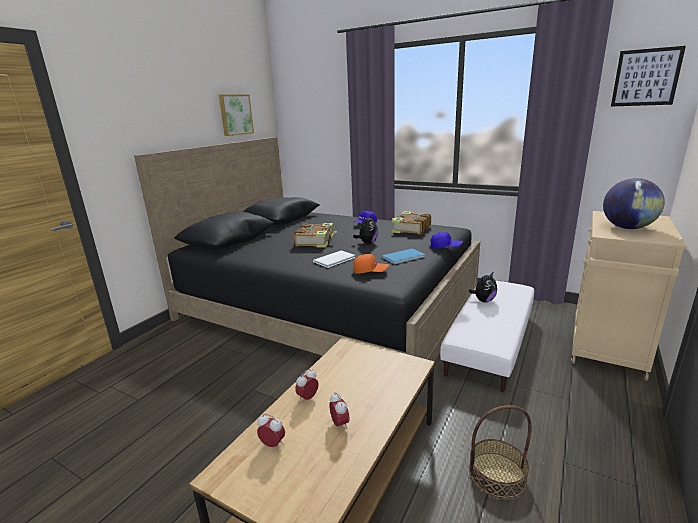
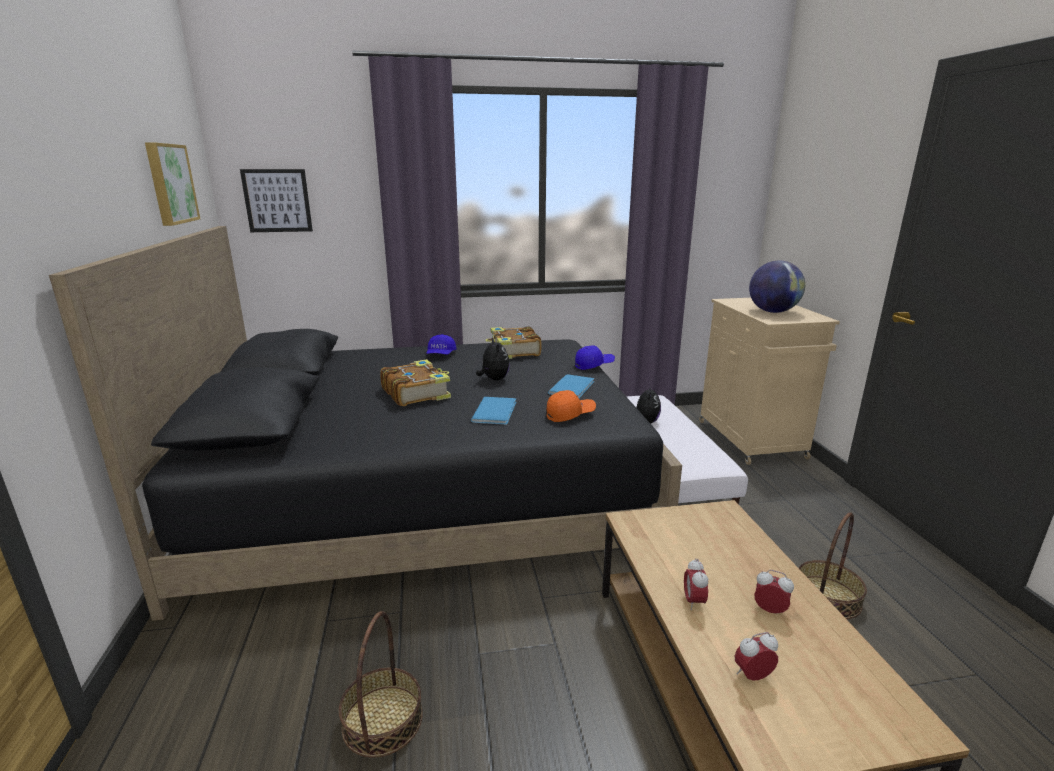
camera: 40 degrees left, 0 degrees up
(188, 394) = (382, 720): none -> basket
(336, 259) = (496, 411): white book -> blue book
(646, 77) = (731, 157): picture -> picture (277, 201)

